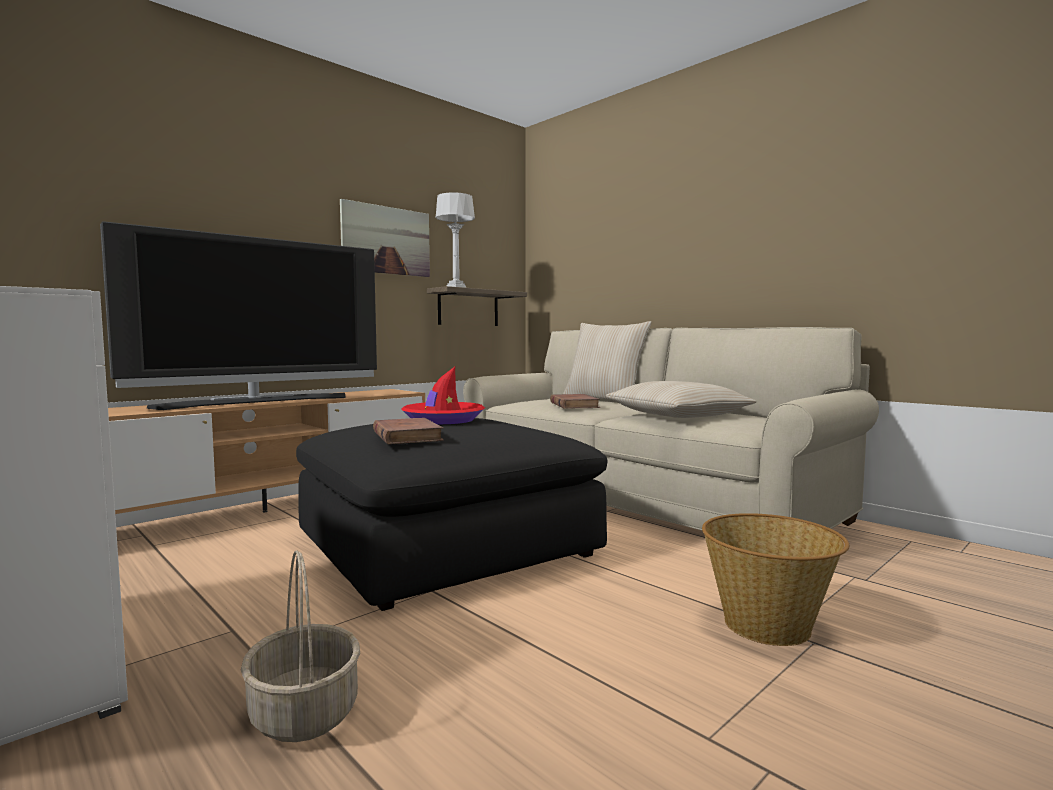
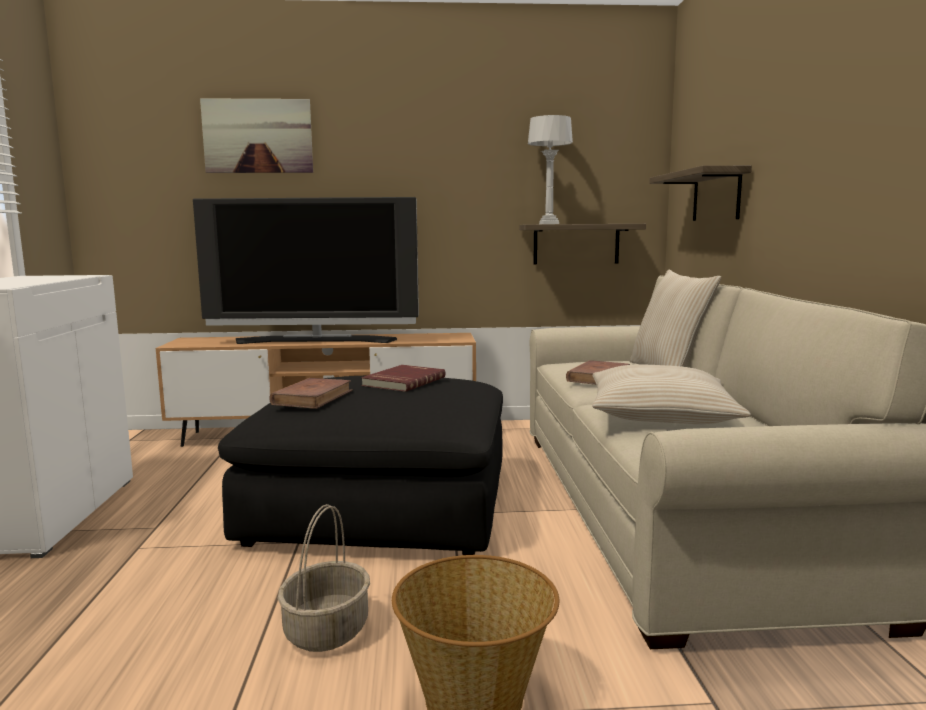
camera: 40 degrees right, 5 degrees up
(303, 713) = (89, 598): basket -> basket (326, 630)
(386, 240) = (471, 177): picture -> picture (258, 136)
(443, 420) = (403, 381): red hat -> red book
(595, 270) = (716, 196): none -> shelf

